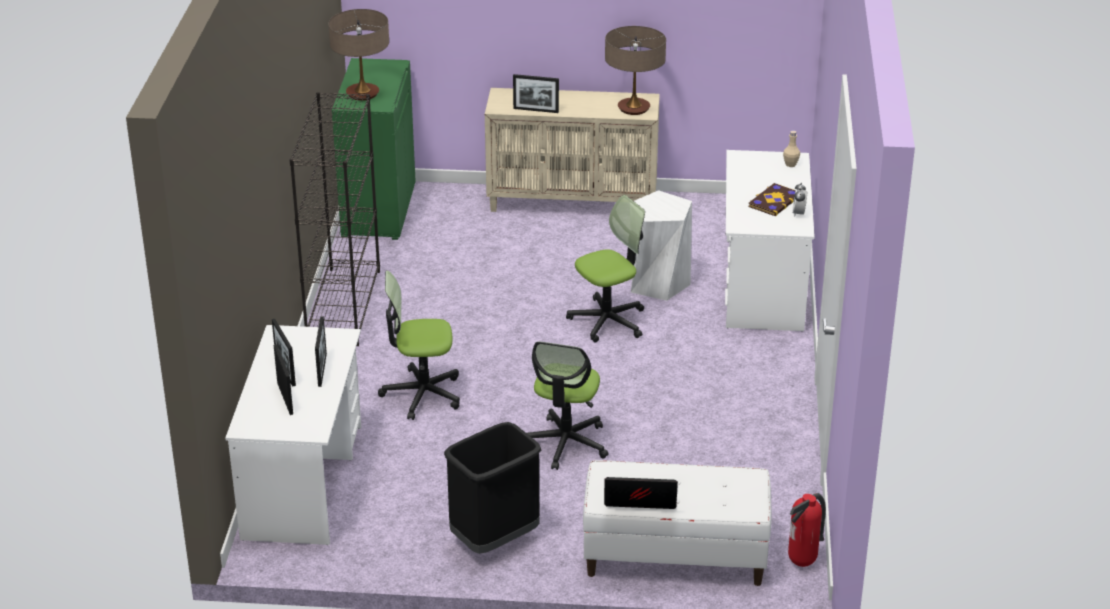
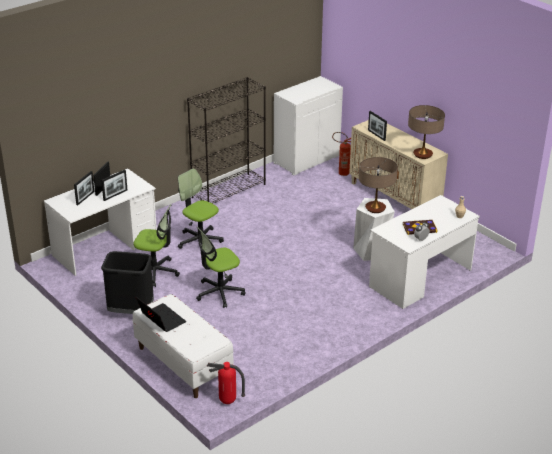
camera: 45 degrees right, 0 degrees up
(362, 94) = (297, 92): table lamp -> table lamp (375, 208)
(377, 209) = (306, 159): green cabinet -> white cabinet
(454, 205) = (341, 173): none -> fire extinguisher
(608, 321) = (322, 254): office chair -> office chair (156, 272)

